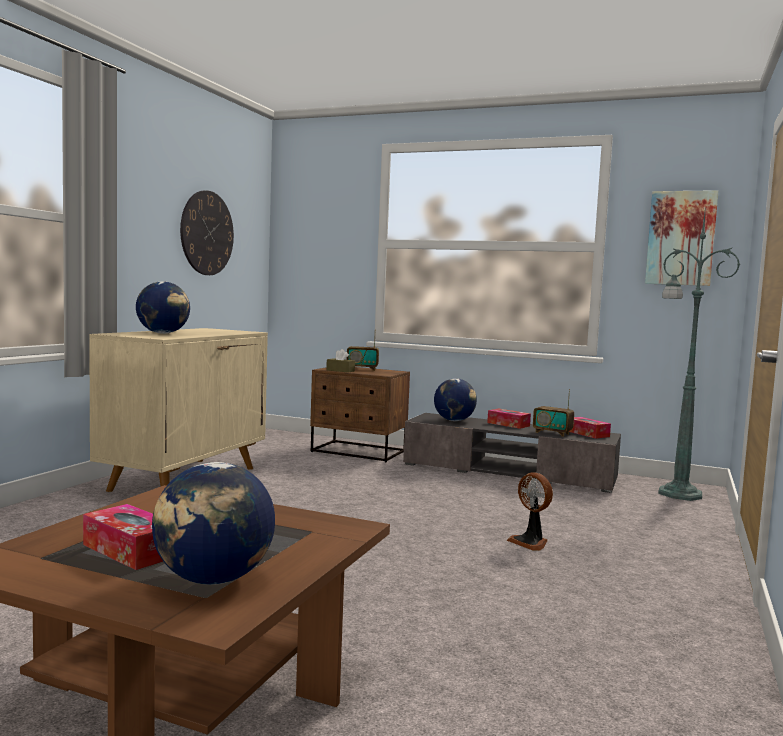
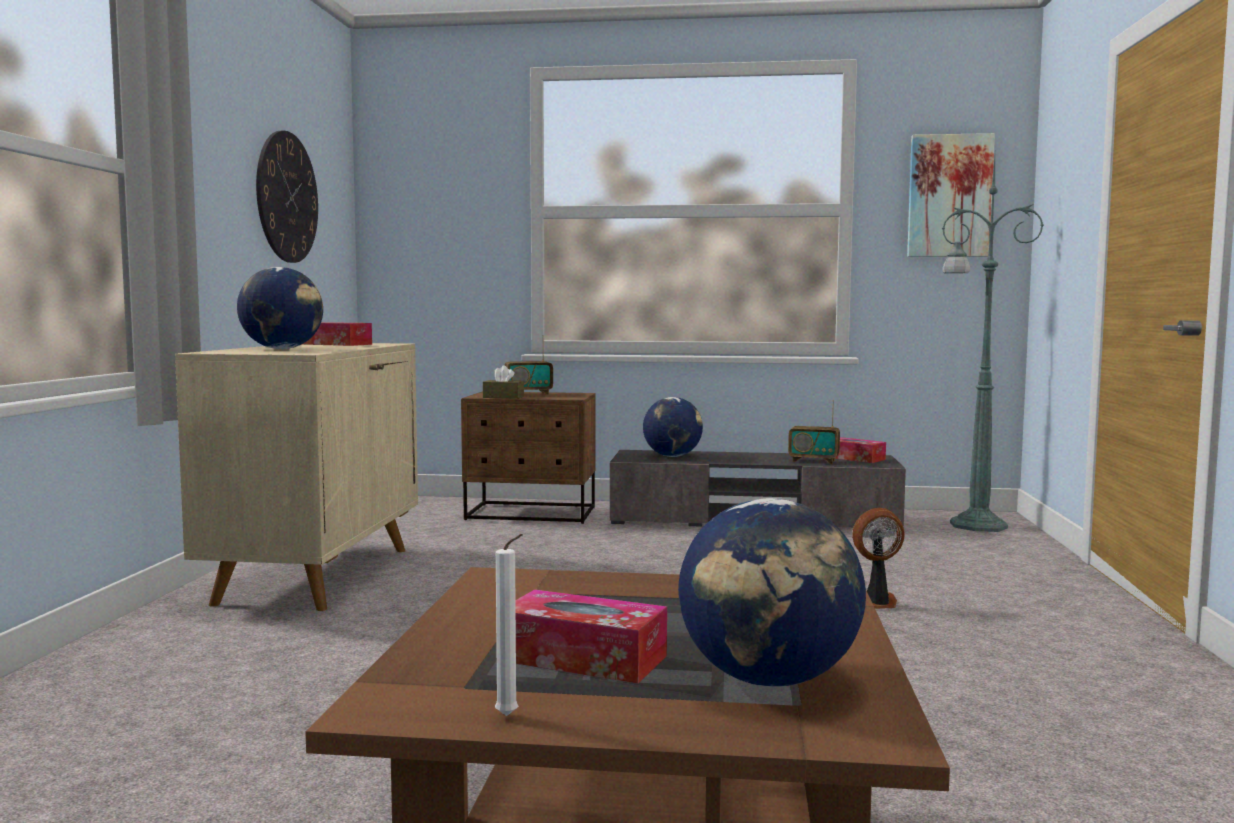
camera: 15 degrees left, 0 degrees up
(35, 578) = (510, 716): none -> white candle
(508, 424) = (746, 455): tissue box -> tissue box (336, 344)
(530, 542) = (875, 603): fan -> fan turned 135 degrees clockwise

